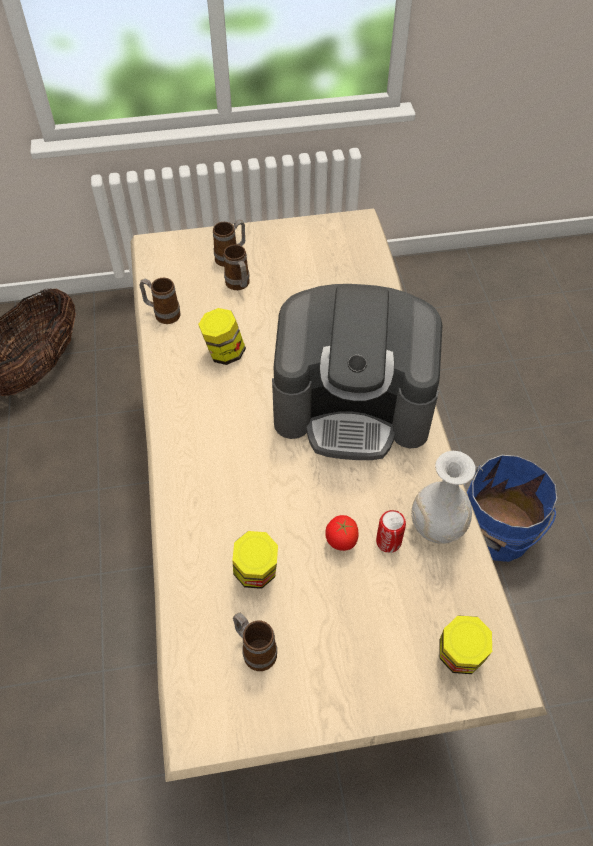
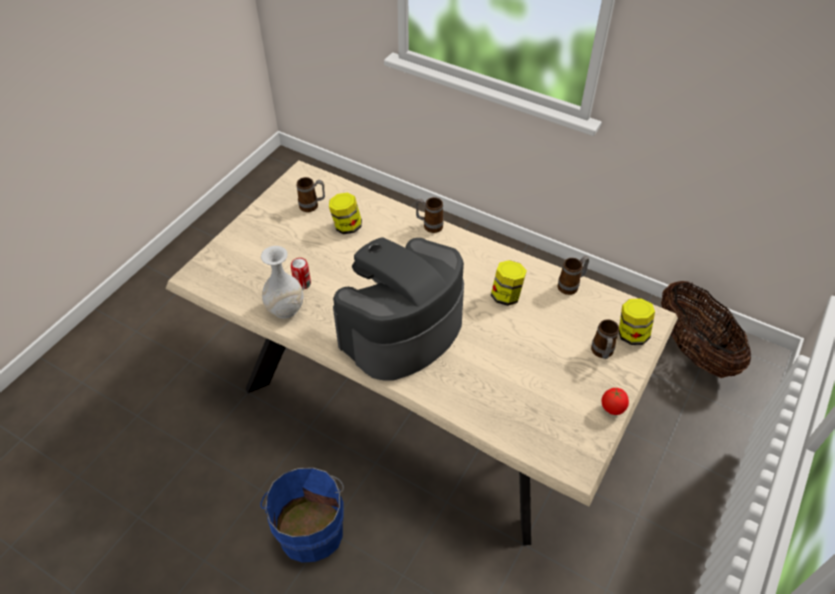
camera: 130 degrees right, 5 degrees down
(239, 286) = (565, 339): mug -> mug (429, 225)
(341, 542) = (324, 265): tomato -> tomato (612, 409)
(459, 656) = (222, 268): jar -> jar (631, 334)

